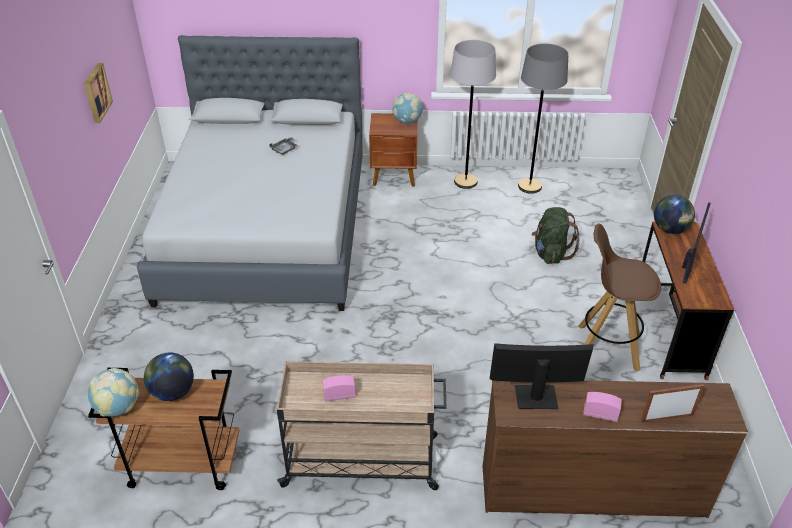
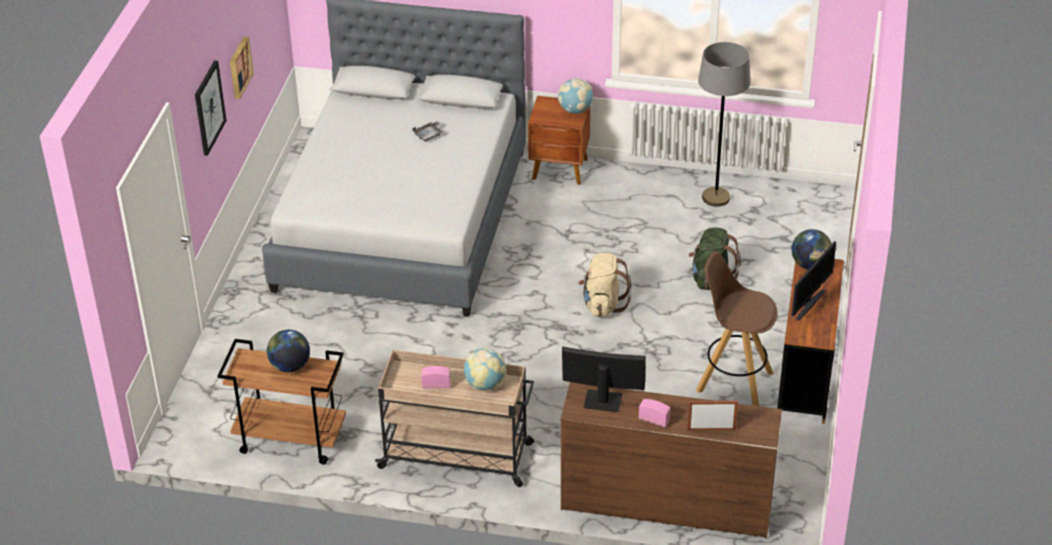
camera: 10 degrees right, 0 degrees up
(62, 127) = (209, 107): none -> picture
(118, 408) = (242, 373): globe -> globe (485, 384)
(463, 286) = (603, 304): none -> beige backpack
(465, 182) = (642, 185): grey floor lamp -> none

